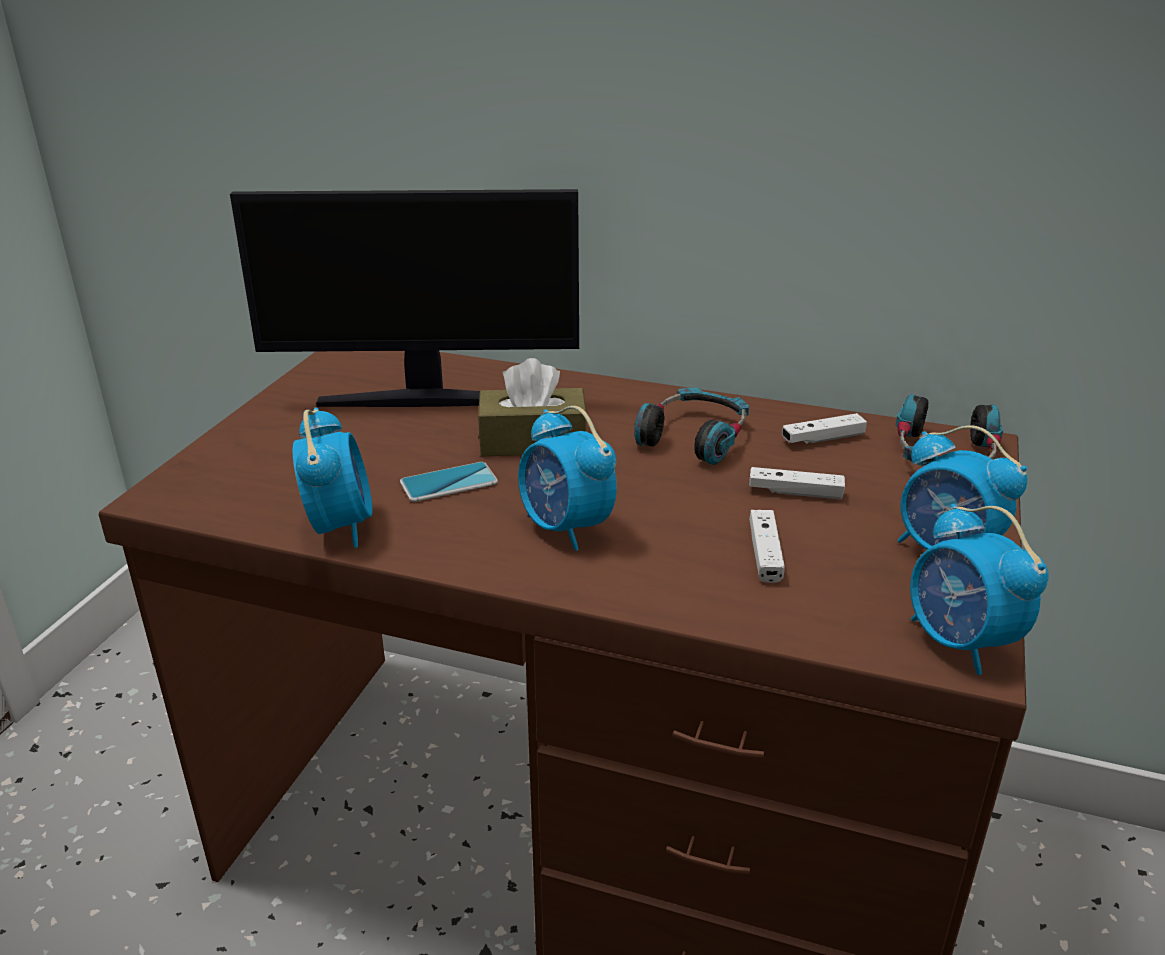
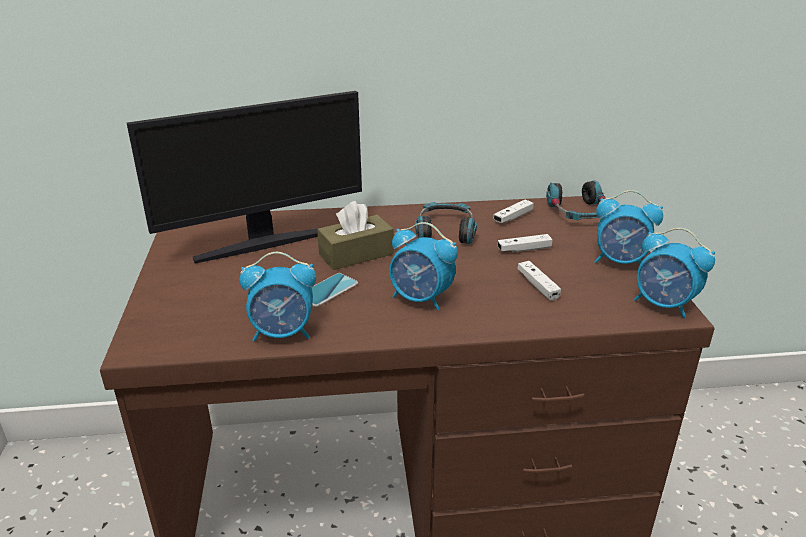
camera: 25 degrees left, 0 degrees up
(340, 526) = (283, 333): alarm clock -> alarm clock turned 120 degrees clockwise

